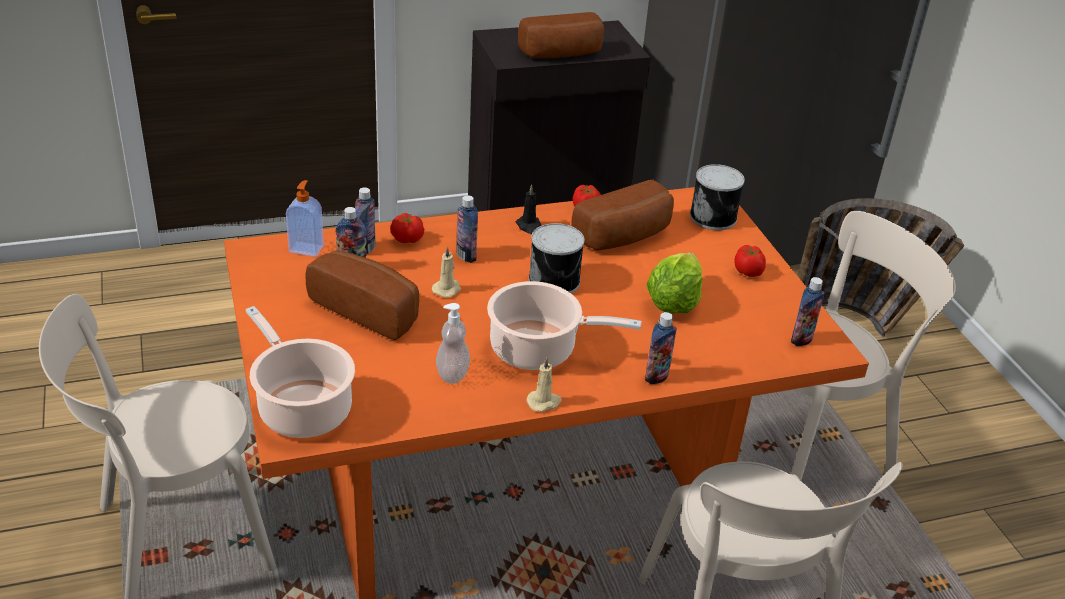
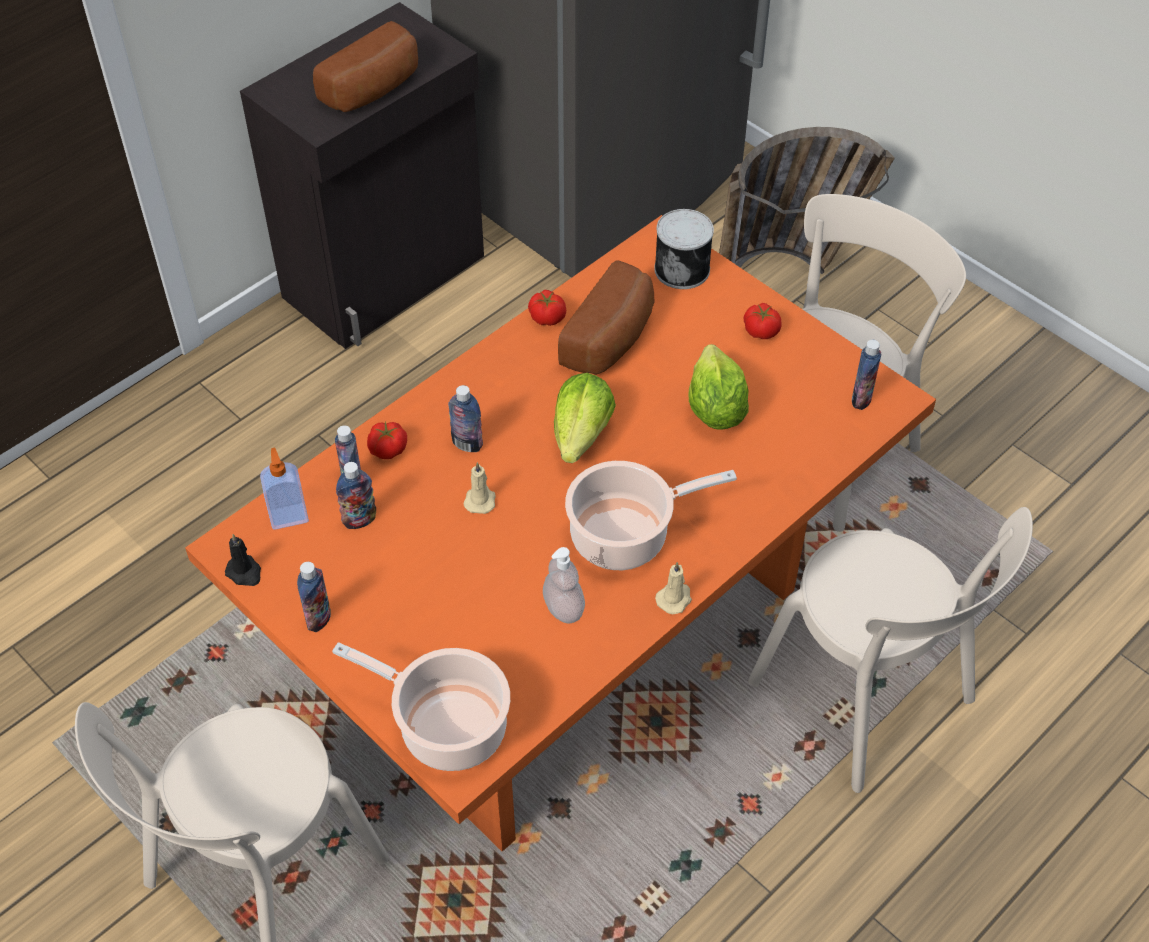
camera: 25 degrees left, 15 degrees up
(369, 309) = (419, 566): bread -> none
(529, 226) = (503, 370): black candle -> black candle (245, 573)
(555, 281) = (582, 434): can -> lettuce
(656, 376) = (758, 513): bottle -> bottle (319, 618)

